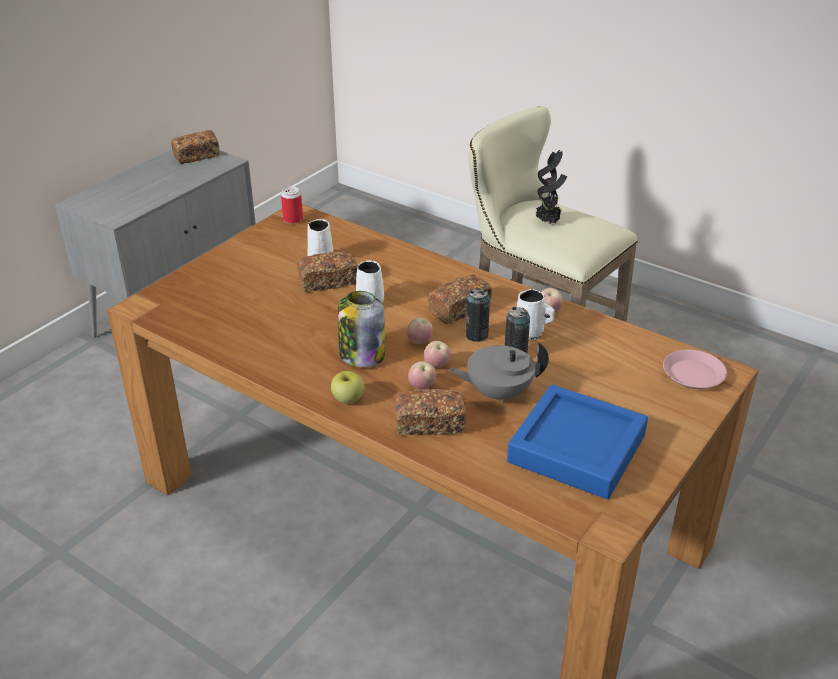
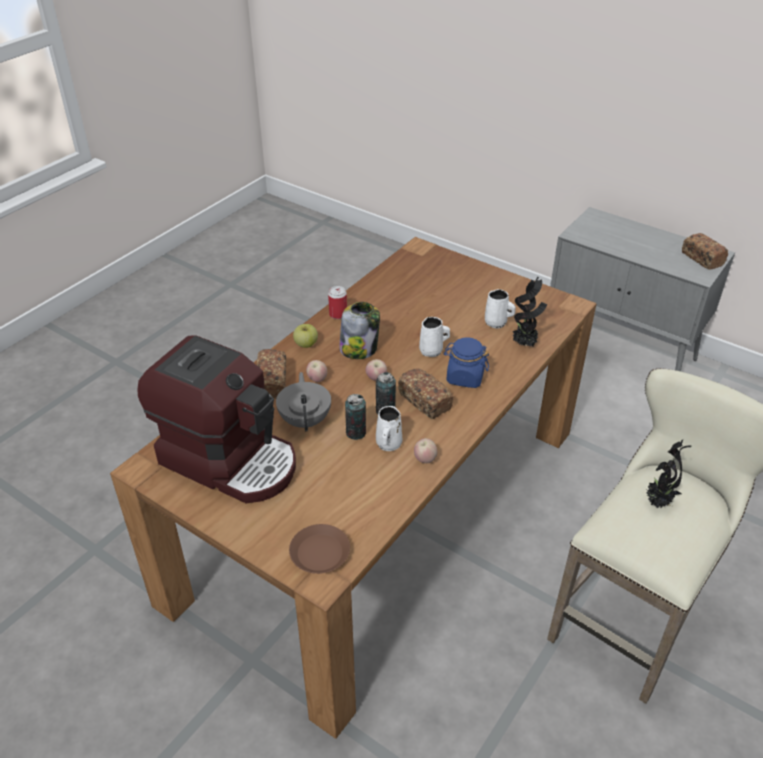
camera: 90 degrees right, 5 degrees up
(293, 219) = (561, 304): can -> can (338, 314)
(328, 282) = (461, 328): bread -> none
(362, 245) = (525, 344): none -> potted plant
(418, 283) = (464, 377): none -> blue jar
(436, 365) = (343, 387): apple -> none
(576, 449) = (230, 459): blue tray -> coffee machine
(693, 375) = (319, 552): pink plate -> brown plate

